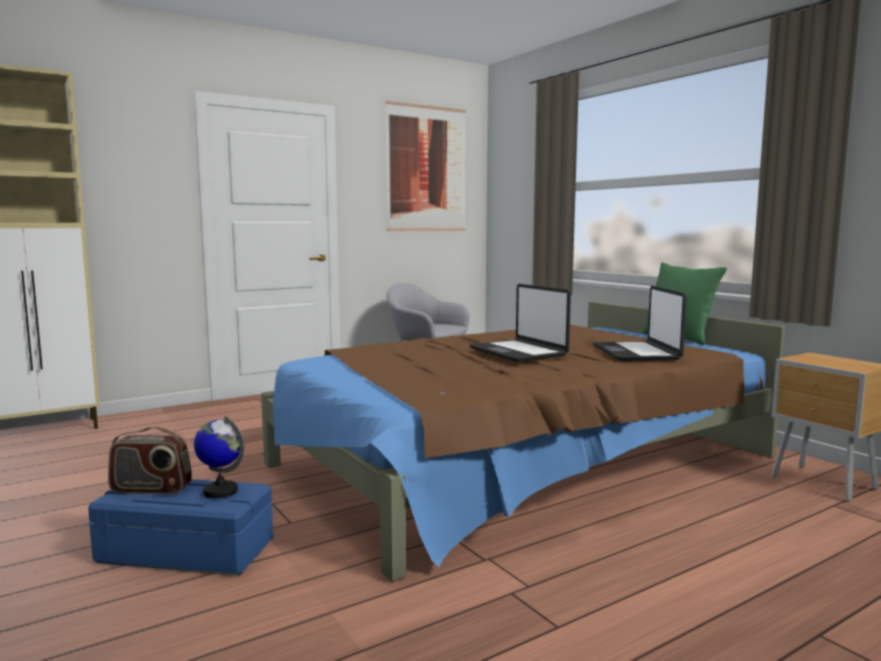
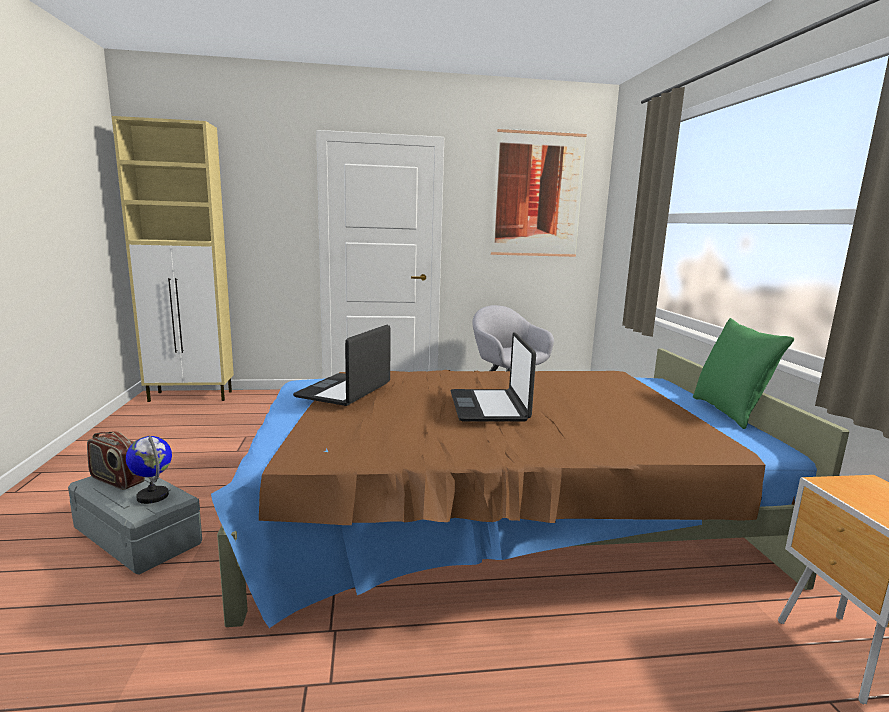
camera: 25 degrees right, 5 degrees up
(187, 550) = (139, 535): blue storage box -> grey storage box
(637, 353) = (623, 430): laptop -> laptop (345, 391)

